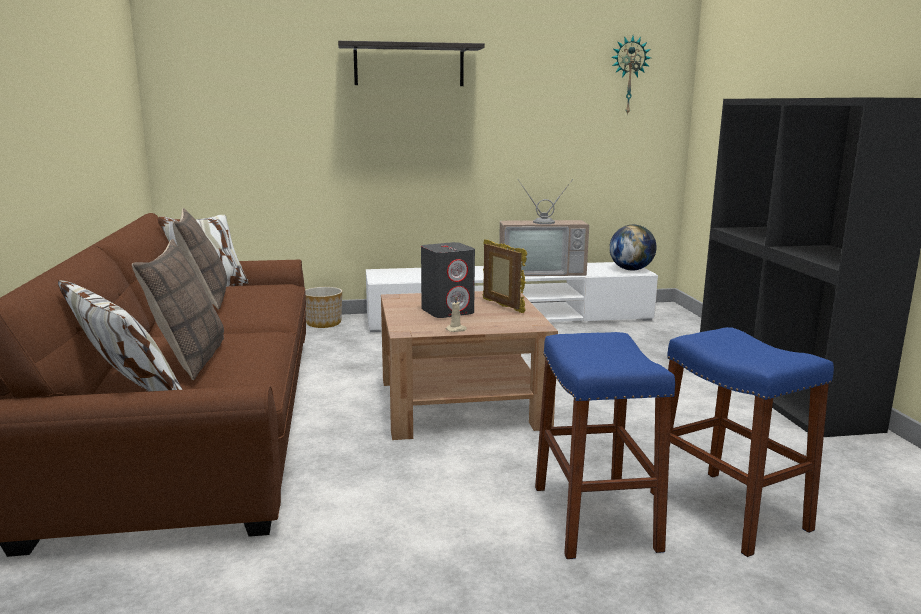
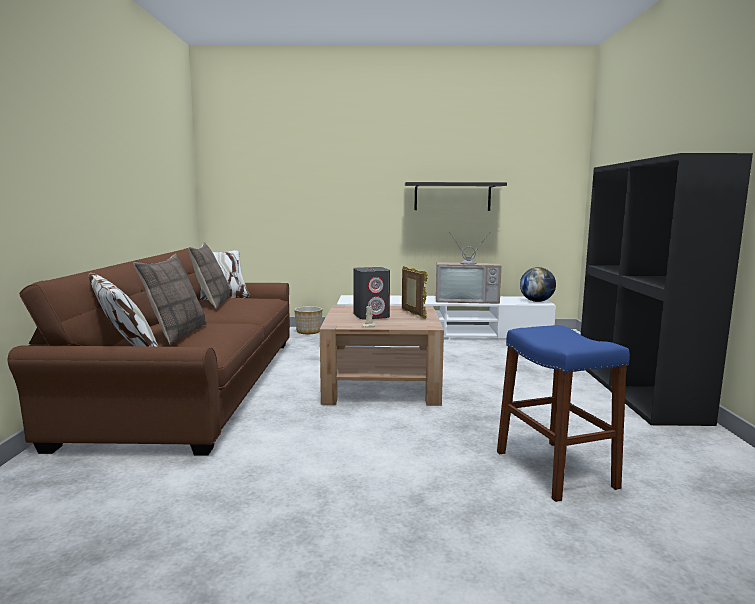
camera: 10 degrees right, 5 degrees down
(409, 65) = (374, 152): shelf -> shelf (452, 196)
(595, 517) = (446, 464): blue stool -> none
(628, 75) = (537, 158): wall clock -> none

